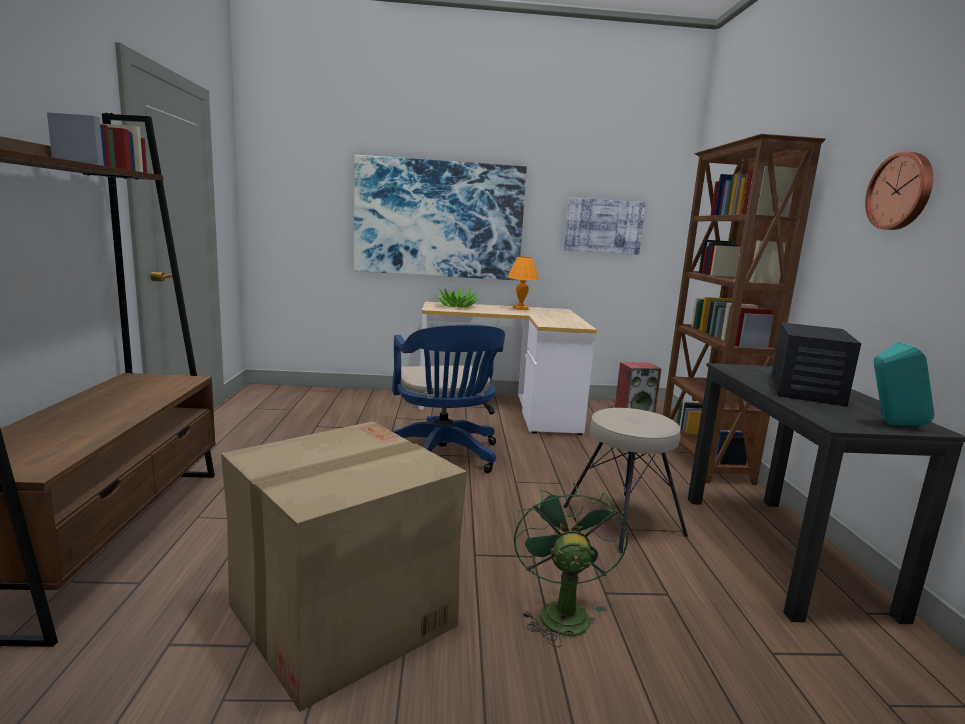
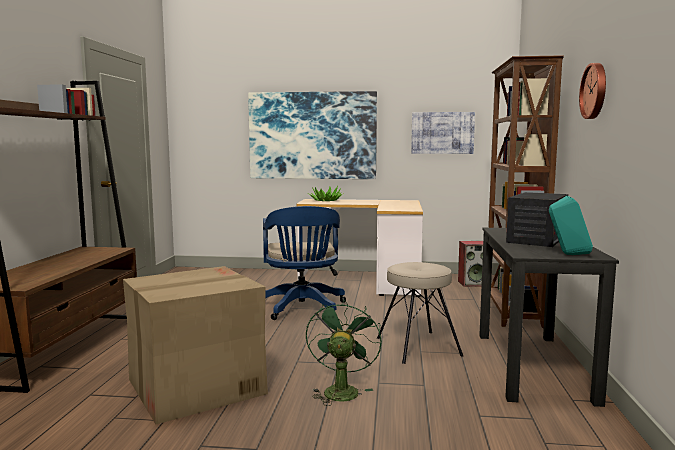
camera: 10 degrees right, 5 degrees down
(520, 308) = (376, 201): orange table lamp -> none

